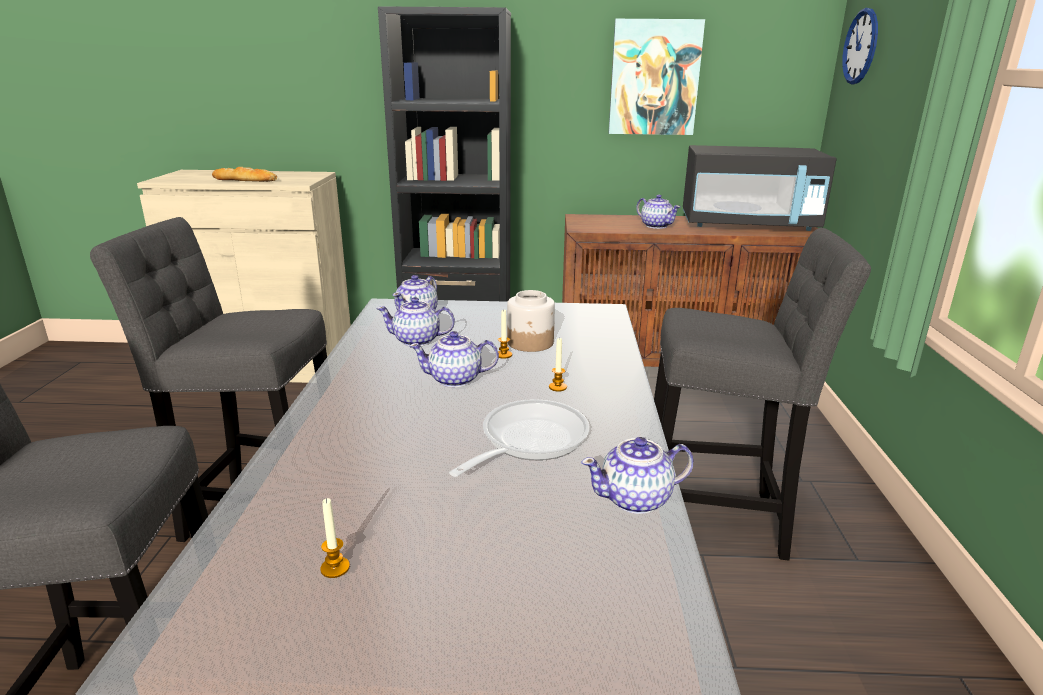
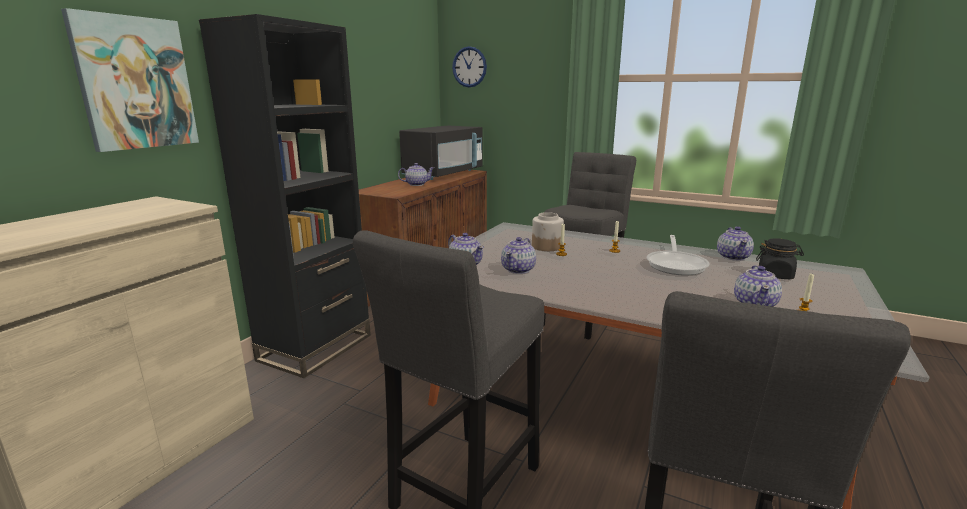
camera: 65 degrees left, 5 degrees down
(245, 180) = (108, 221): bread -> none
(456, 379) = (592, 268): teapot -> teapot (755, 304)
(528, 441) = (676, 265): frying pan -> frying pan turned 135 degrees counterclockwise
(549, 549) = (775, 275): none -> black jar
(654, 78) = (374, 85): picture -> picture (135, 83)

